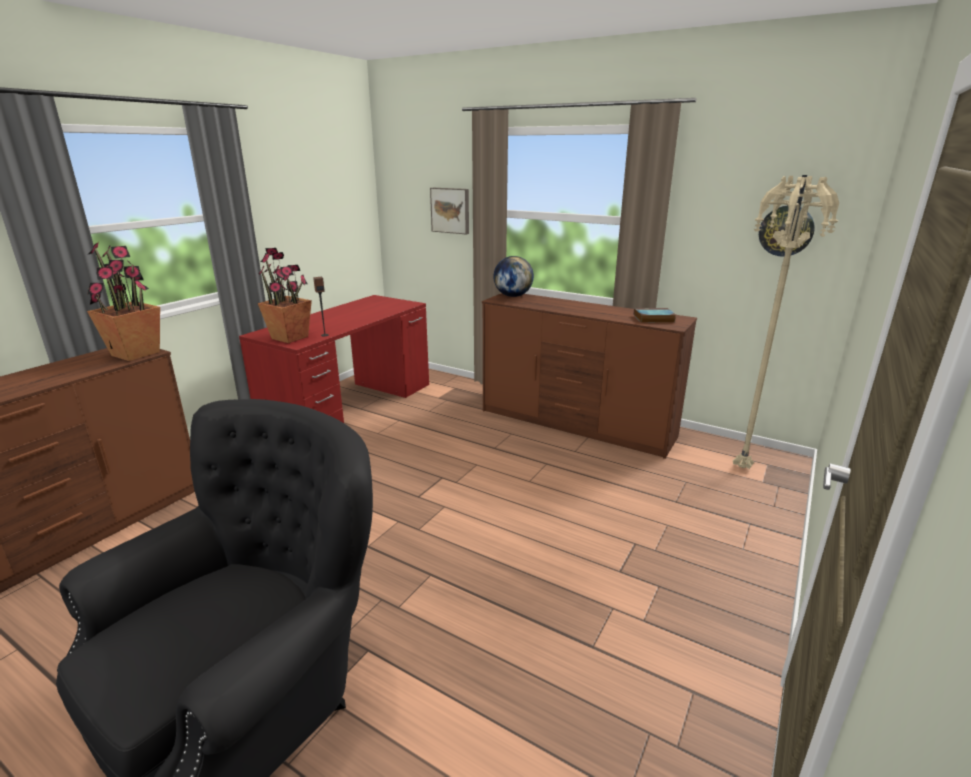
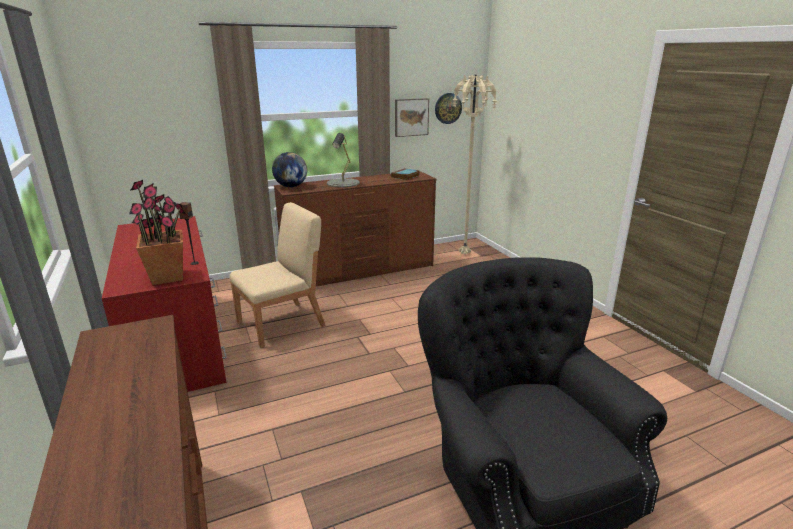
camera: 55 degrees left, 0 degrees up
(136, 353) = (142, 332): potted plant -> none
(422, 432) = (282, 323): none -> beige chair
(451, 210) = (186, 121): picture -> picture (411, 117)
(565, 306) = (343, 183): none -> grey table lamp

